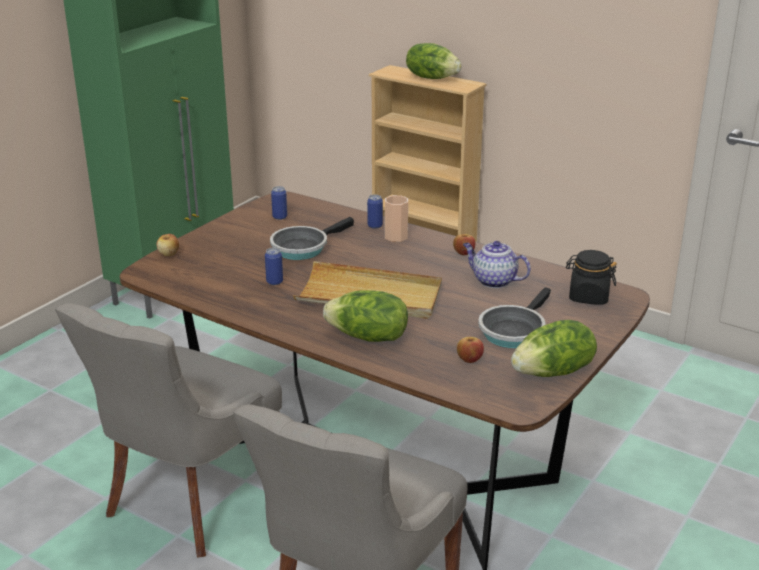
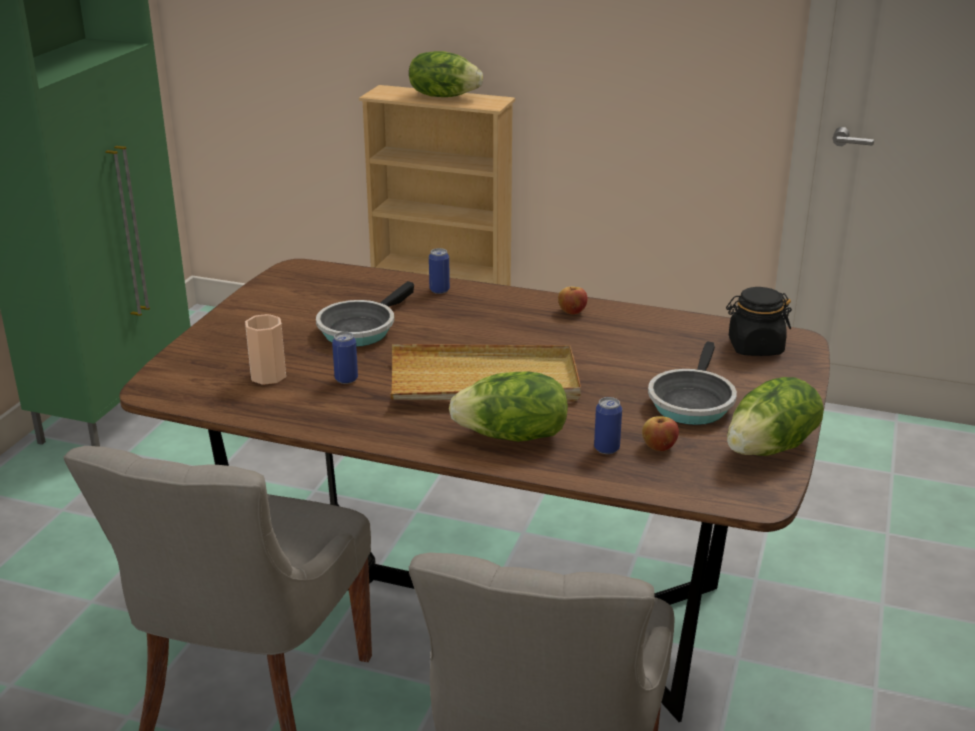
camera: 15 degrees left, 0 degrees up
(169, 254) = (177, 360): apple -> none
(279, 217) = (306, 293): can -> can (606, 448)
(396, 237) = (474, 301): cup -> cup (268, 376)
(493, 281) = (629, 342): teapot -> none

